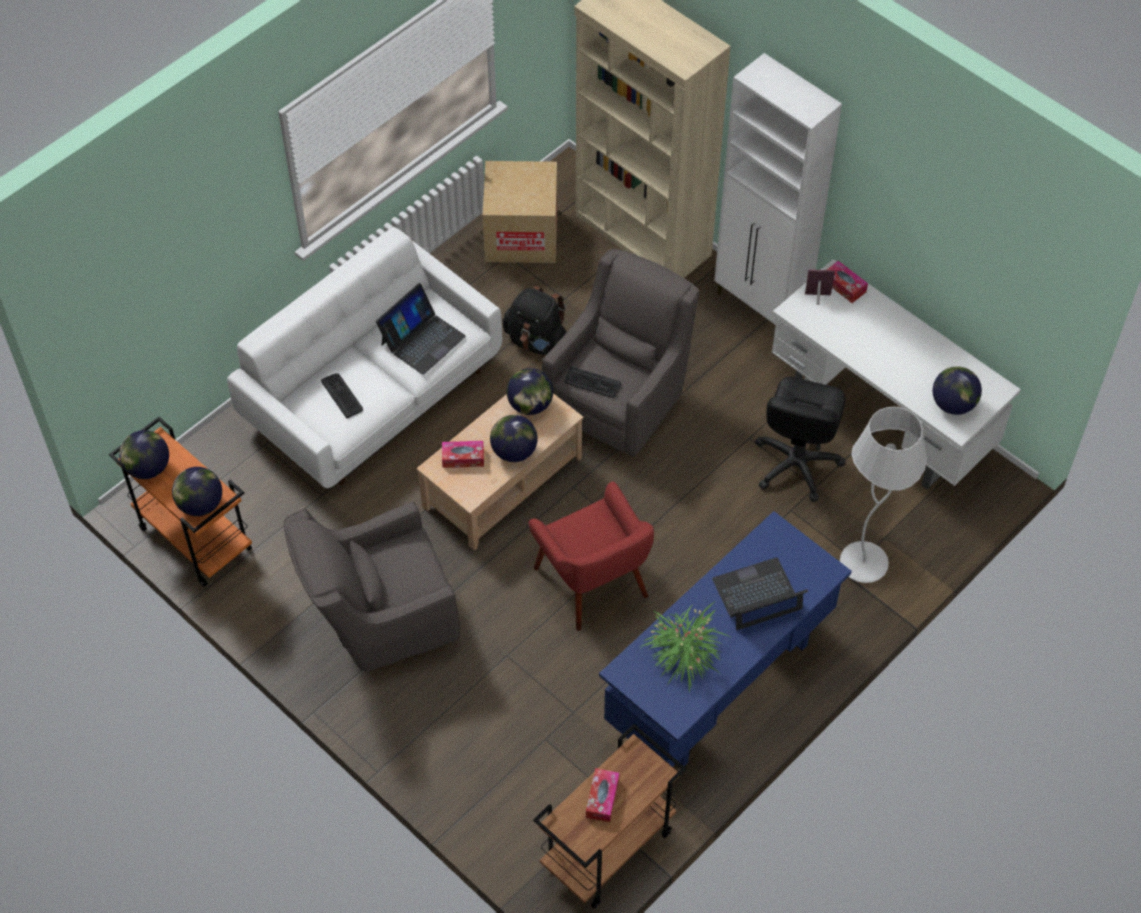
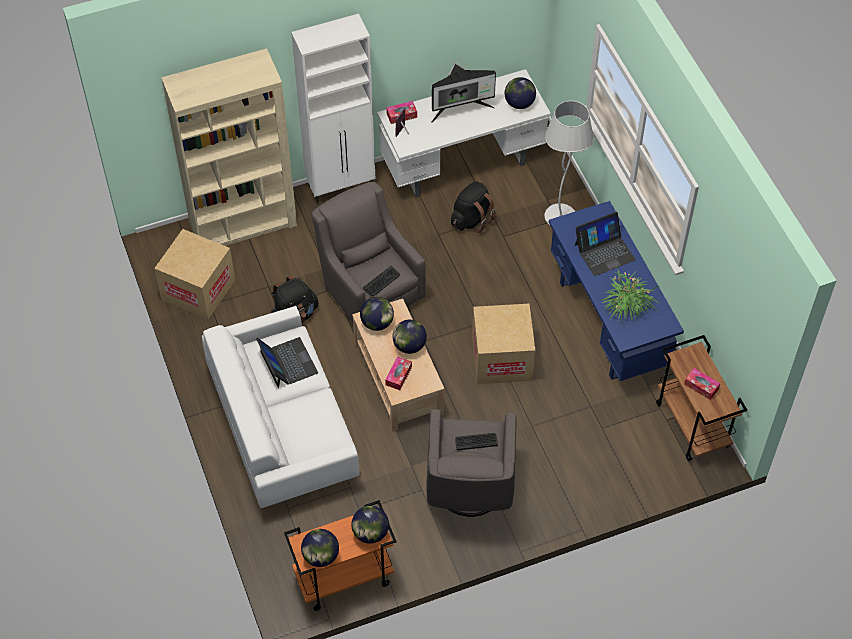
camera: 65 degrees left, 0 degrees up
(342, 395) = (307, 426): keyboard -> keyboard (476, 441)
(592, 582) = (501, 359): red armchair -> cardboard box
(757, 595) = (604, 252): laptop -> laptop turned 120 degrees counterclockwise
(796, 464) = (471, 219): black office chair -> black backpack
(899, 343) = (460, 108): none -> monitor

